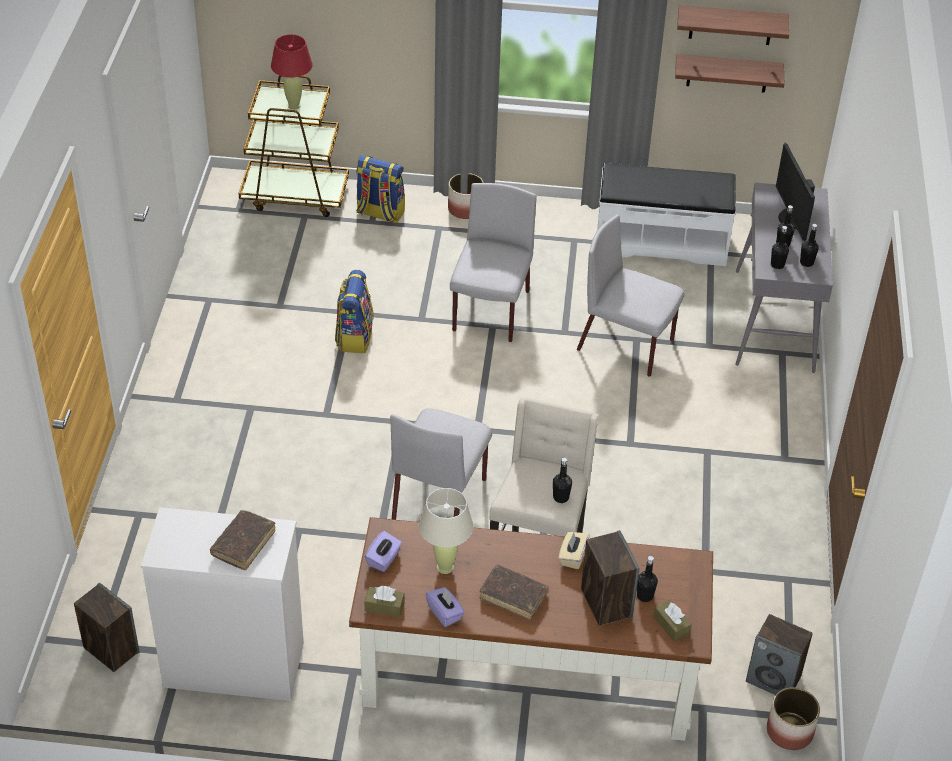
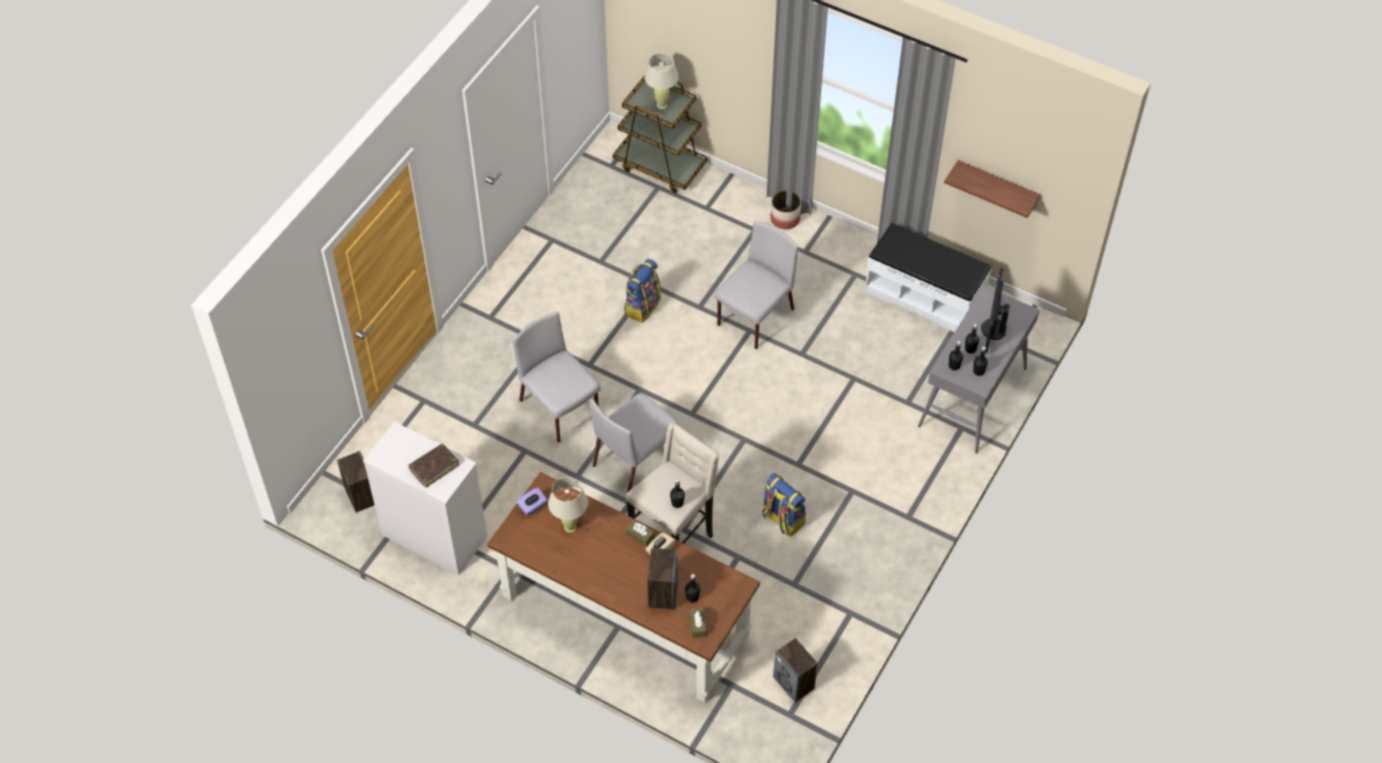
camera: 25 degrees right, 10 degrees up
(294, 105) = (662, 105): red table lamp -> beige table lamp
(379, 213) = (716, 202): backpack -> backpack (782, 519)
(384, 606) = (515, 541): brown tissue box -> brown tissue box (640, 536)
(445, 613) = (552, 561): purple tissue box -> none
(513, 596) = (603, 565): brown book -> none
(627, 345) = (843, 381): grey chair -> grey chair (560, 409)
(731, 25) = (1000, 154): shelf -> none
(789, 732) = (781, 724): planter -> none

